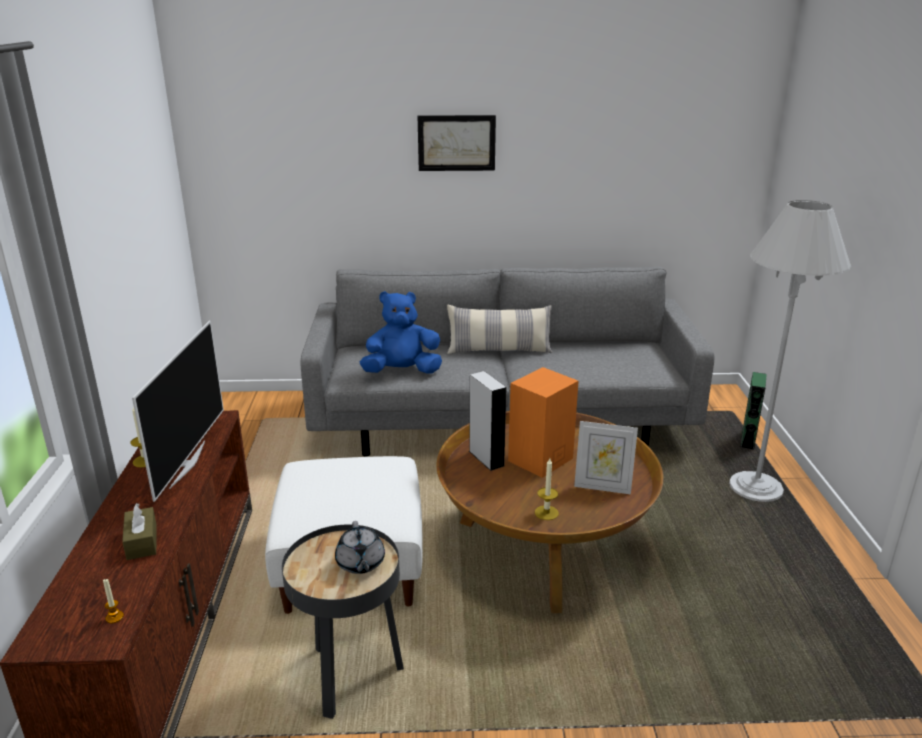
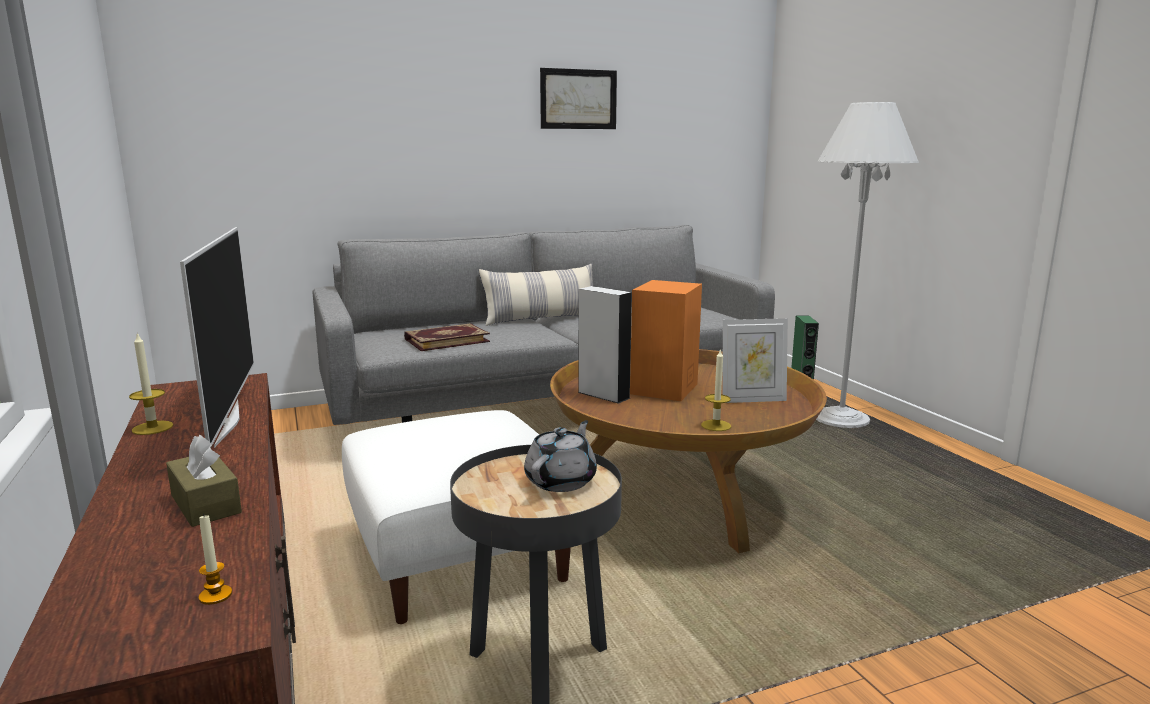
camera: 20 degrees left, 10 degrees down
(360, 563) = (561, 481): grey teapot -> grey teapot turned 120 degrees counterclockwise
(402, 372) = (446, 340): blue plush toy -> book
(456, 143) = (468, 93): picture -> picture (578, 99)

